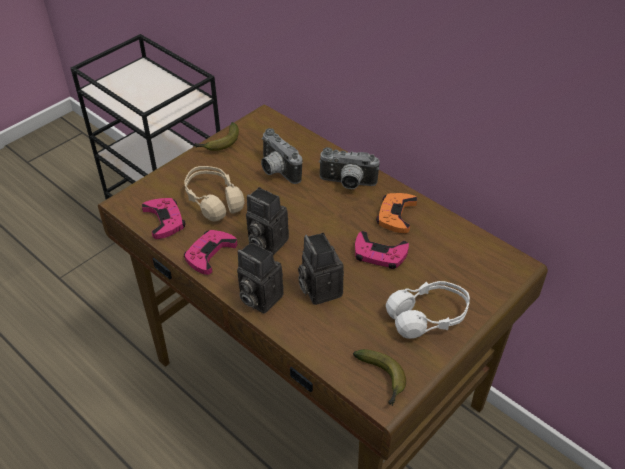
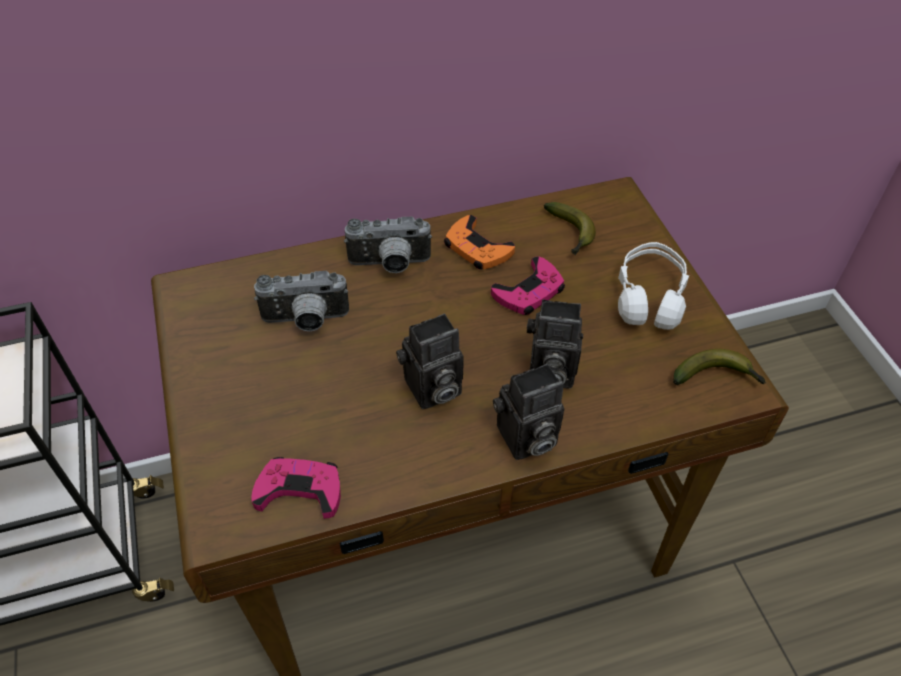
camera: 60 degrees left, 5 degrees up
(209, 254) = (409, 461): pink game controller -> none
(213, 201) = (306, 414): beige headphones -> none
(219, 143) = (191, 359): banana -> banana (570, 234)
(347, 184) = (390, 265): camera -> camera turned 45 degrees clockwise

